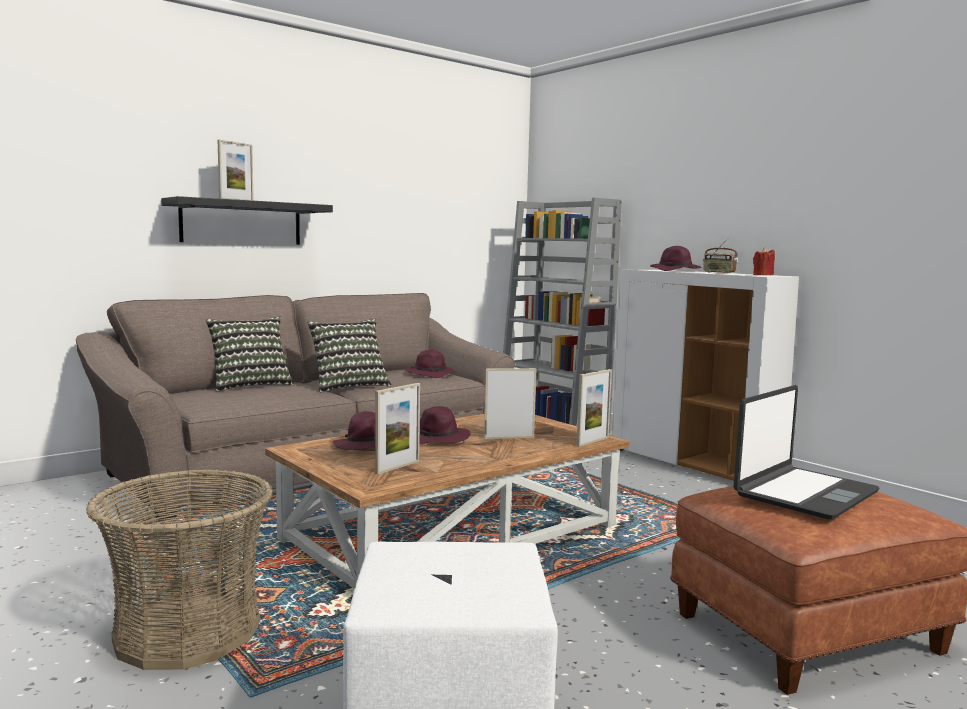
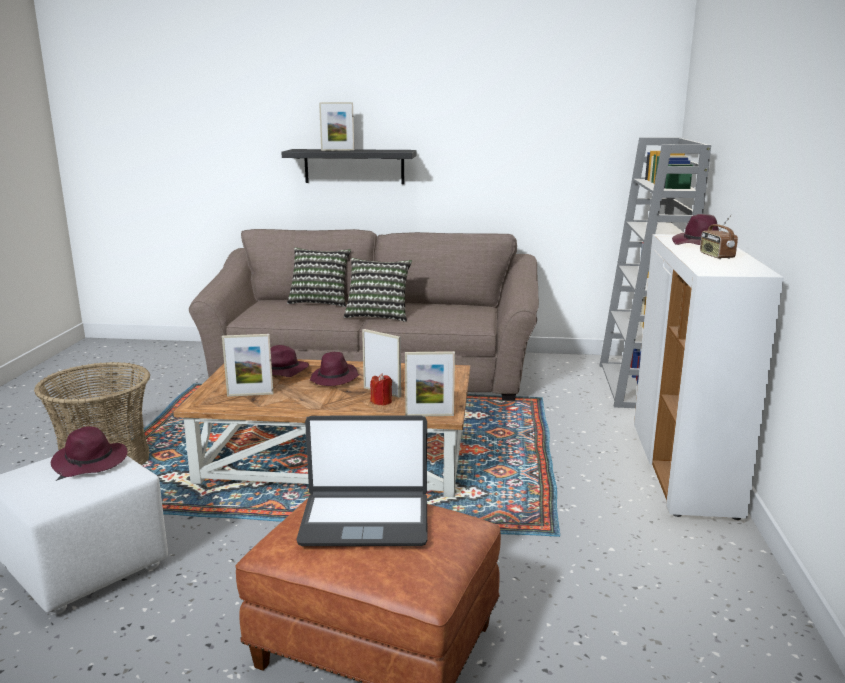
camera: 45 degrees right, 10 degrees up
(431, 374) = (466, 315): purple hat -> purple hat (91, 462)
(763, 275) = (722, 270): red candle -> red candle (381, 401)

